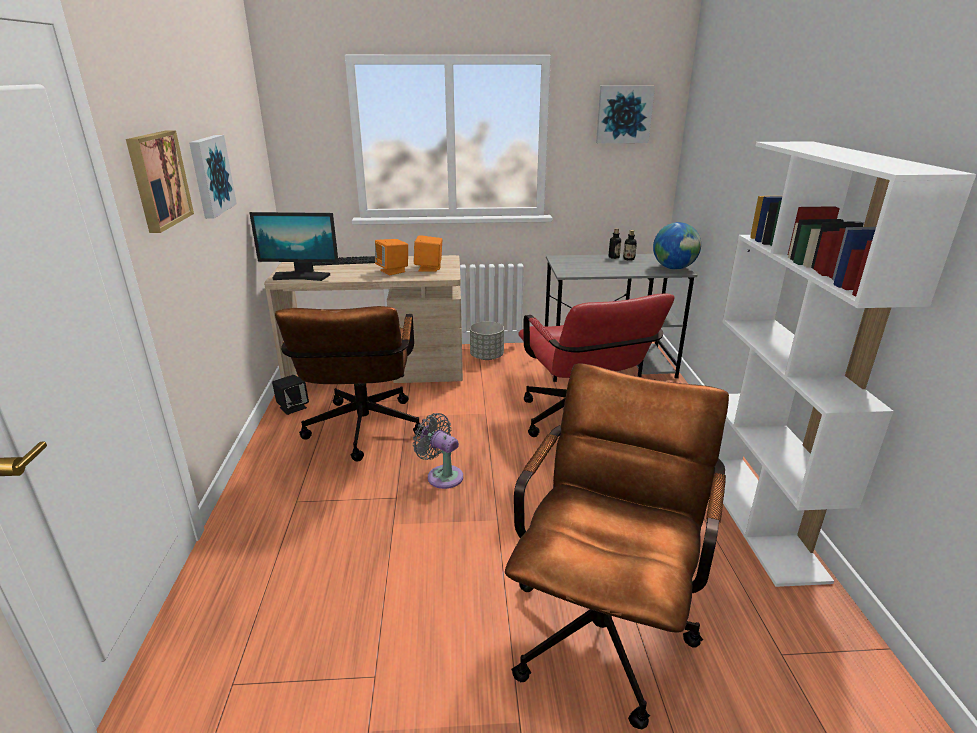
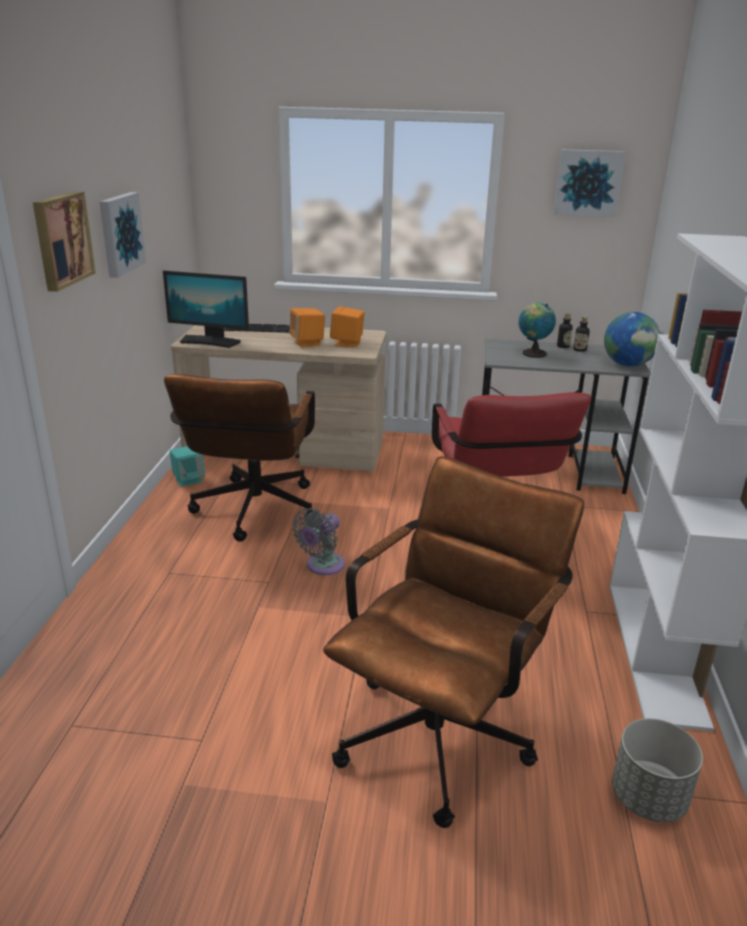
camera: 10 degrees right, 0 degrees up
(293, 407) = (188, 480): black speaker -> turquoise speaker
(442, 475) = (322, 566): grey fan -> grey fan turned 105 degrees counterclockwise
(487, 357) = (411, 448): grey planter -> grey planter (648, 798)
(592, 265) = (532, 353): none -> globe

